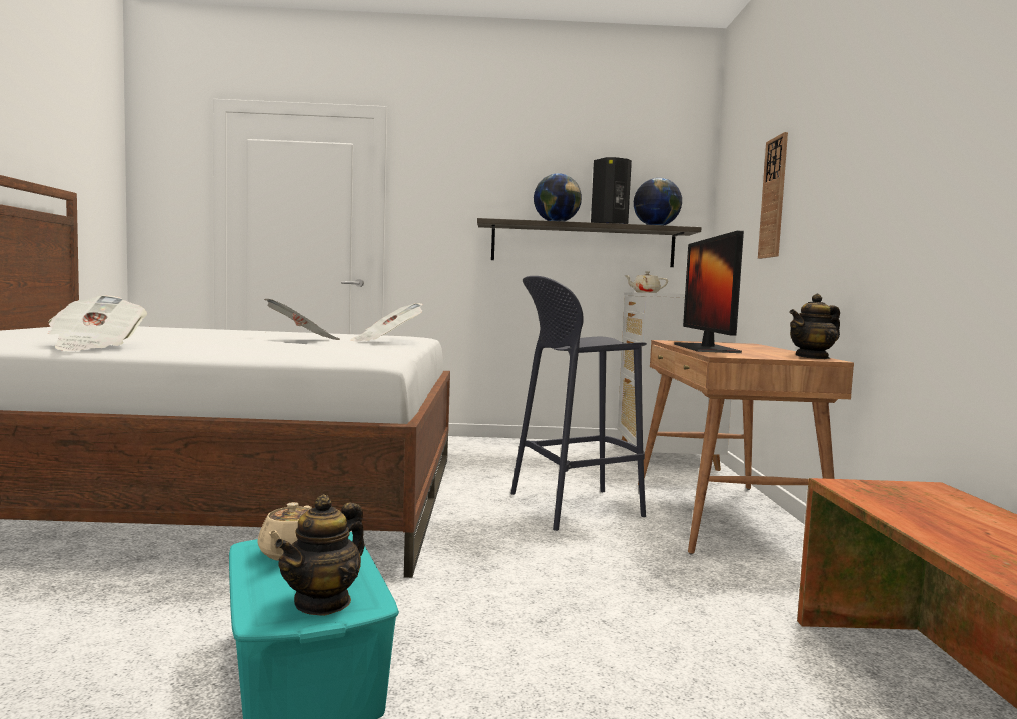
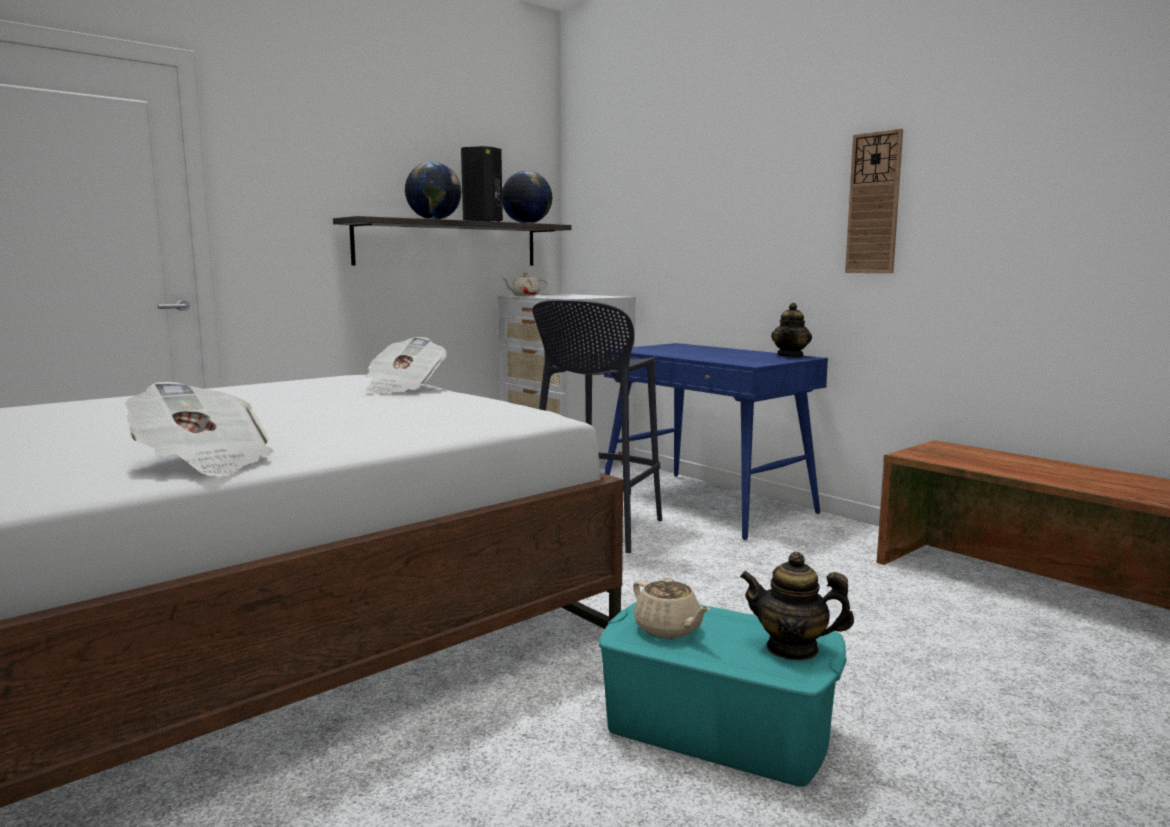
camera: 40 degrees left, 5 degrees up
(302, 339) = (315, 402): newspaper -> none
(323, 602) = (792, 648): teapot -> teapot turned 120 degrees clockwise
(705, 348) = (697, 356): monitor -> none
(725, 517) = (707, 504): brown desk -> blue desk
(774, 198) = (678, 205): wall clock -> wall clock (874, 203)

